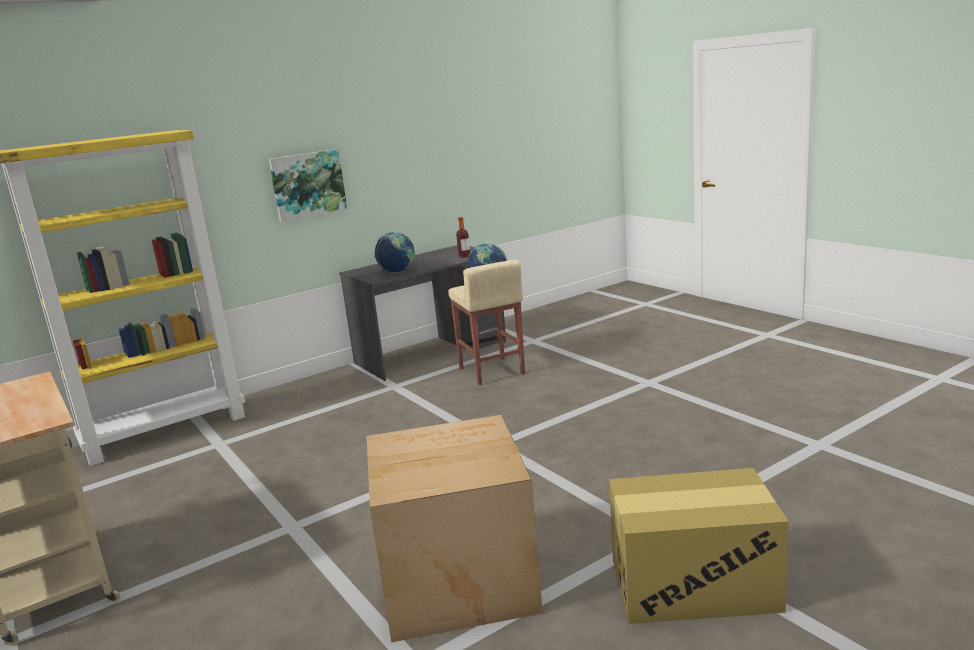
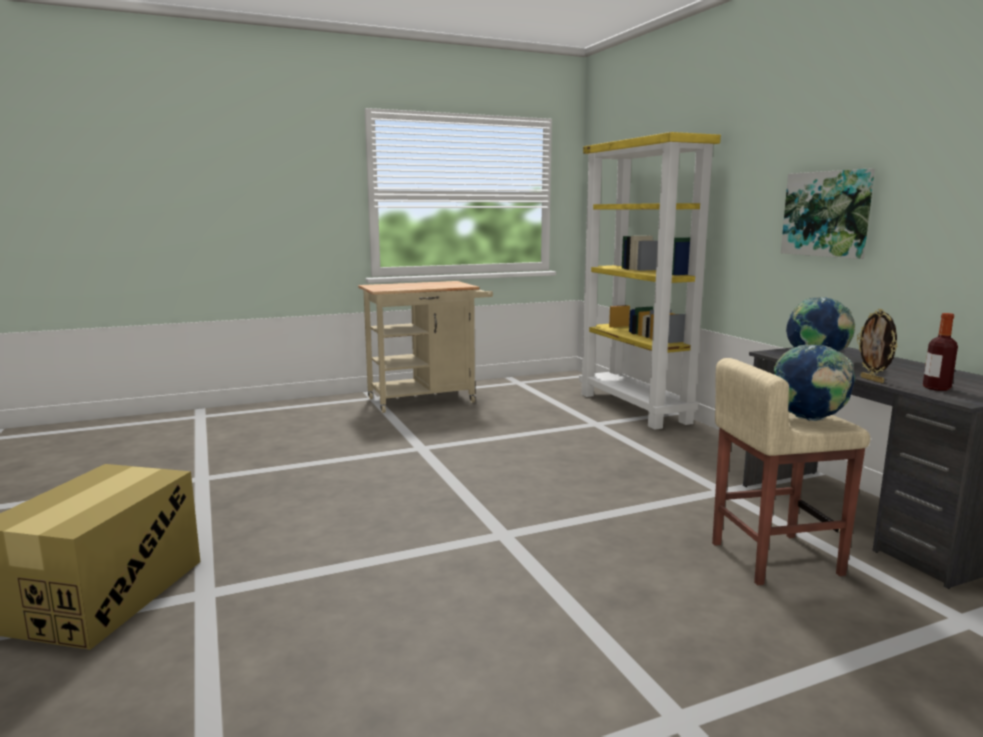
camera: 100 degrees right, 5 degrees down
(450, 263) = (872, 380): none -> picture frame
(455, 580) = (273, 495): cardboard box -> none

